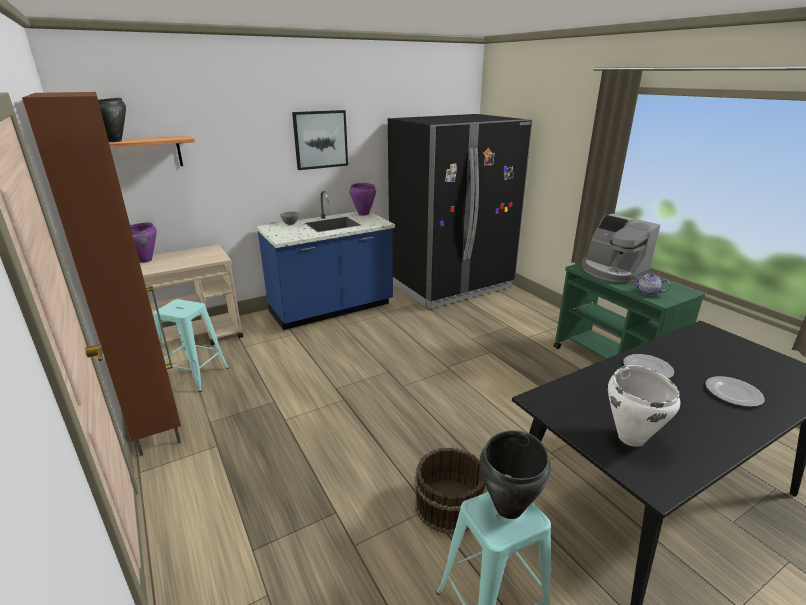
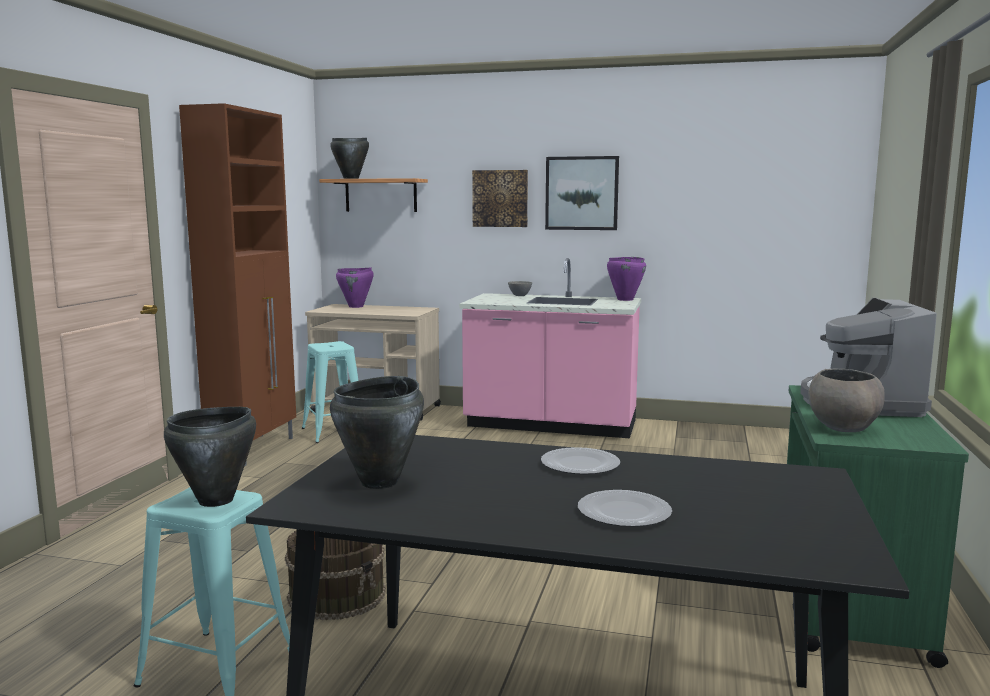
camera: 45 degrees right, 15 degrees down
(258, 148) = (500, 198): none -> picture
(331, 309) = (551, 425): blue counter -> pink counter
(451, 285) = (762, 445): black fridge -> none
(631, 437) = (380, 482): white cooking pot -> black cooking pot
(647, 292) = (842, 427): teapot -> grey bowl

